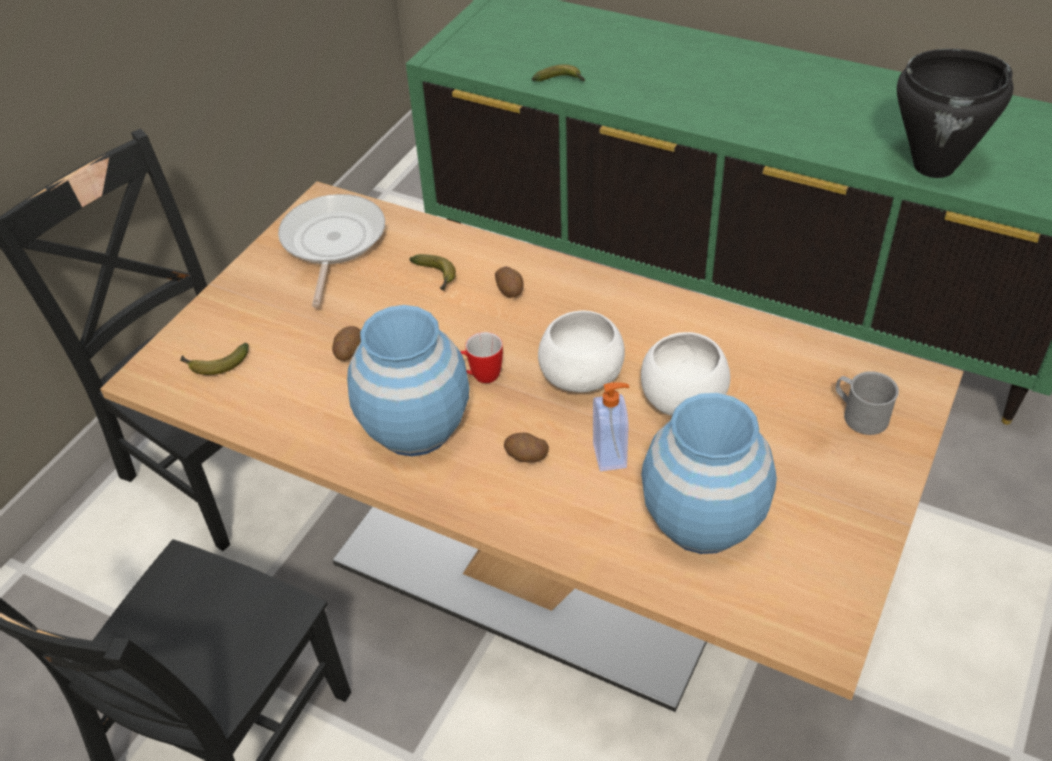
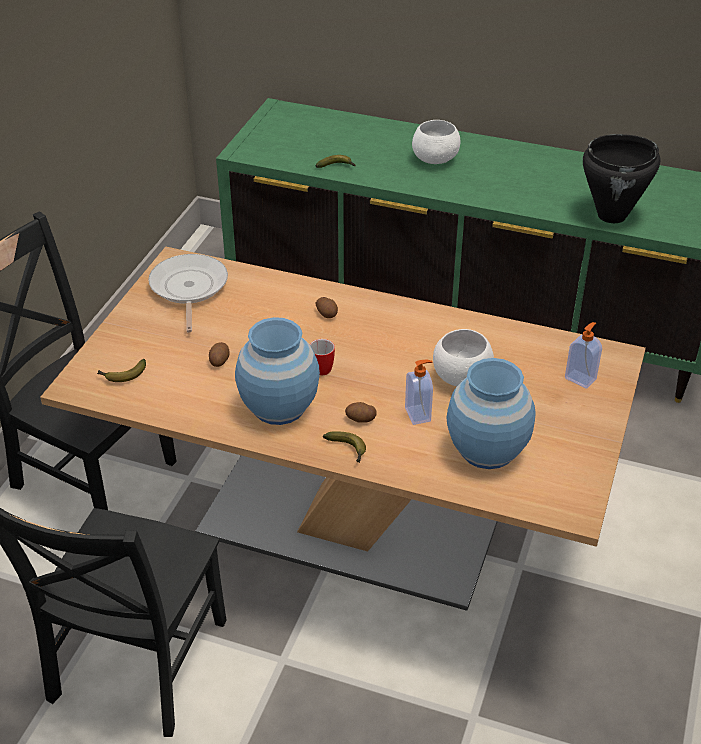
camera: 10 degrees left, 5 degrees down
(436, 276) = (271, 307): banana -> banana (348, 450)
(582, 379) = (389, 368): white bowl -> white bowl (435, 160)
(859, 414) = (580, 378): grey mug -> soap dispenser

